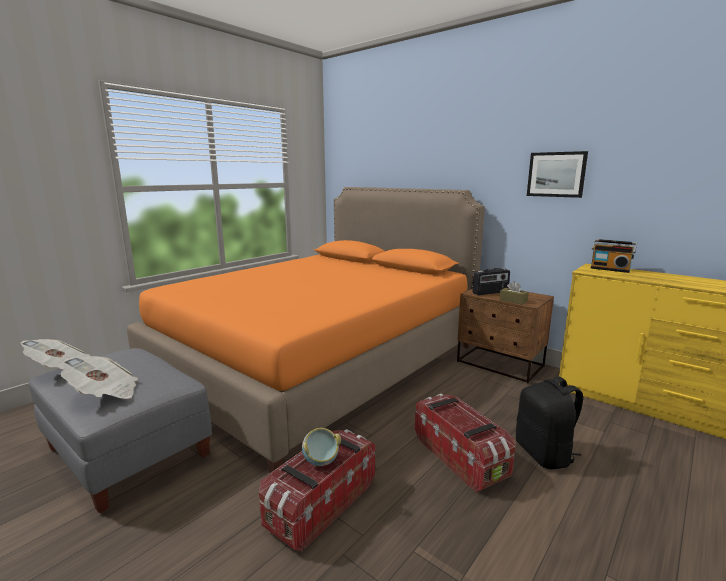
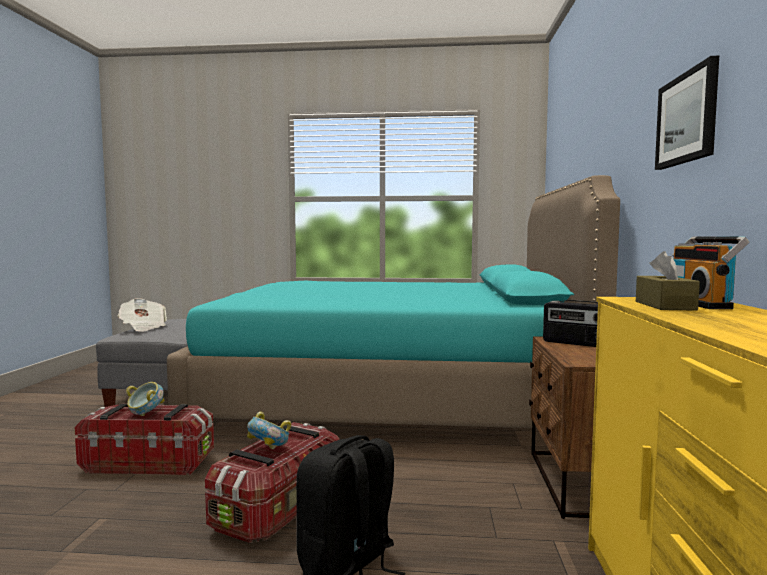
camera: 55 degrees right, 10 degrees down
(62, 368) = (173, 317): newspaper -> none
(320, 363) = (393, 398): orange bed -> turquoise bed
(464, 422) = (269, 450): none -> bowl
(513, 301) = (567, 354): brown tissue box -> brown tissue box (664, 305)

